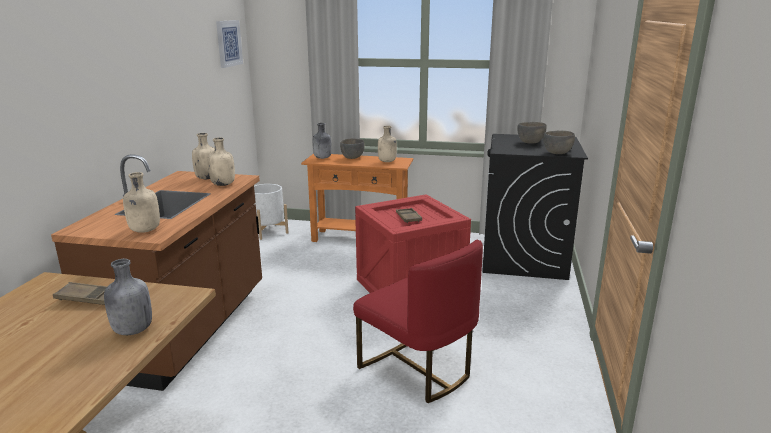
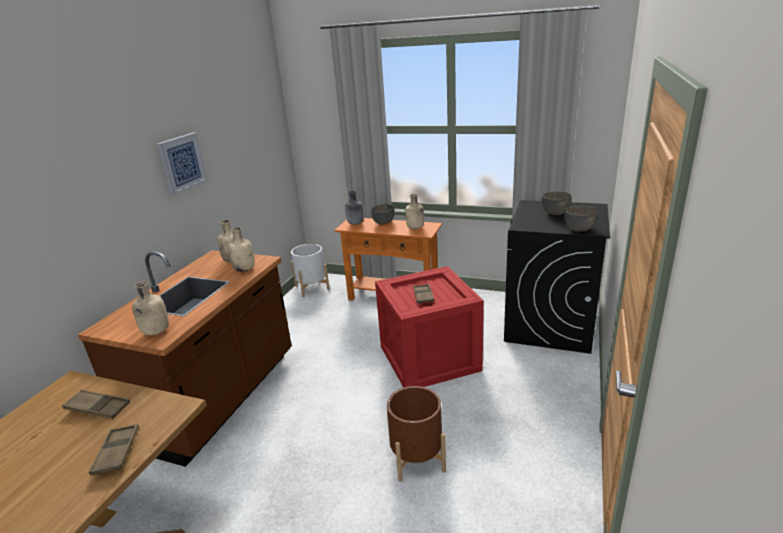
camera: 10 degrees right, 5 degrees up
(132, 330) = (117, 452): grey bottle -> brown tray
(228, 43) = (264, 118): picture -> picture (182, 163)
(417, 370) = (417, 458): red chair -> brown planter

